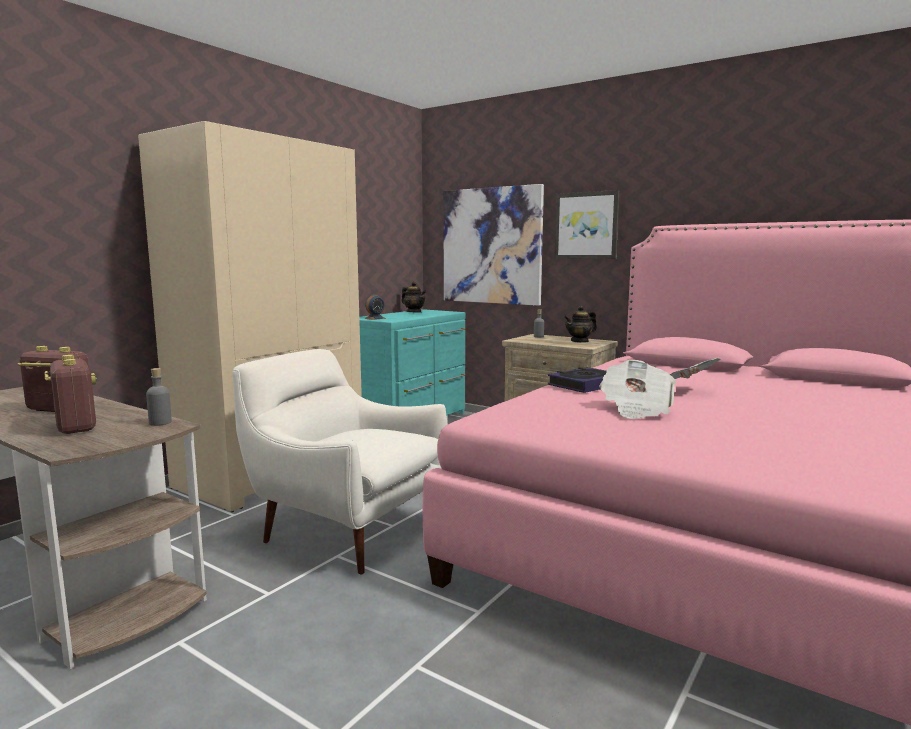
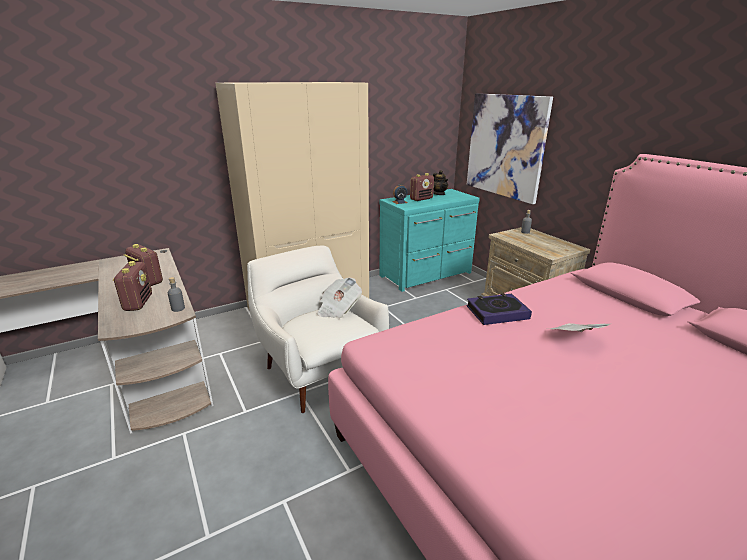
camera: 25 degrees right, 15 degrees up
(398, 315) = (421, 199): none -> radio
(580, 341) = (554, 245): teapot -> none
(586, 225) = (583, 141): picture -> none
(636, 409) = (498, 362): newspaper -> newspaper (338, 309)

